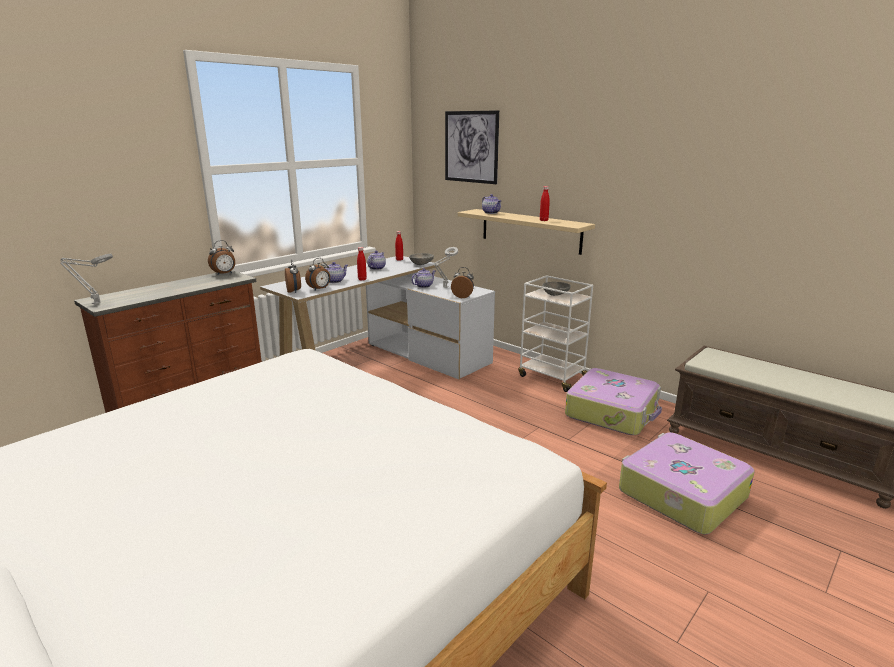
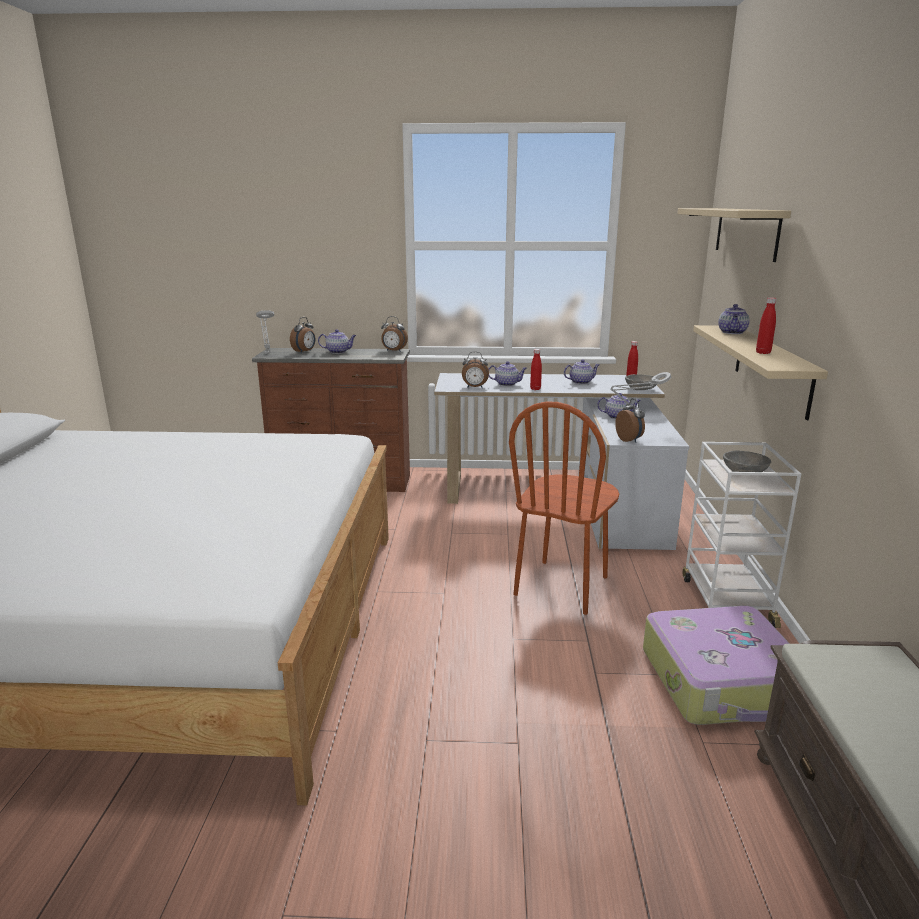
camera: 50 degrees right, 0 degrees up
(173, 286) = (338, 352): none -> teapot
(294, 291) = (450, 384): alarm clock -> alarm clock (305, 352)
(471, 147) = (746, 232): picture -> beige shelf
(477, 408) = (562, 586): none -> brown chair
(680, 493) = (603, 821): suitcase -> none

